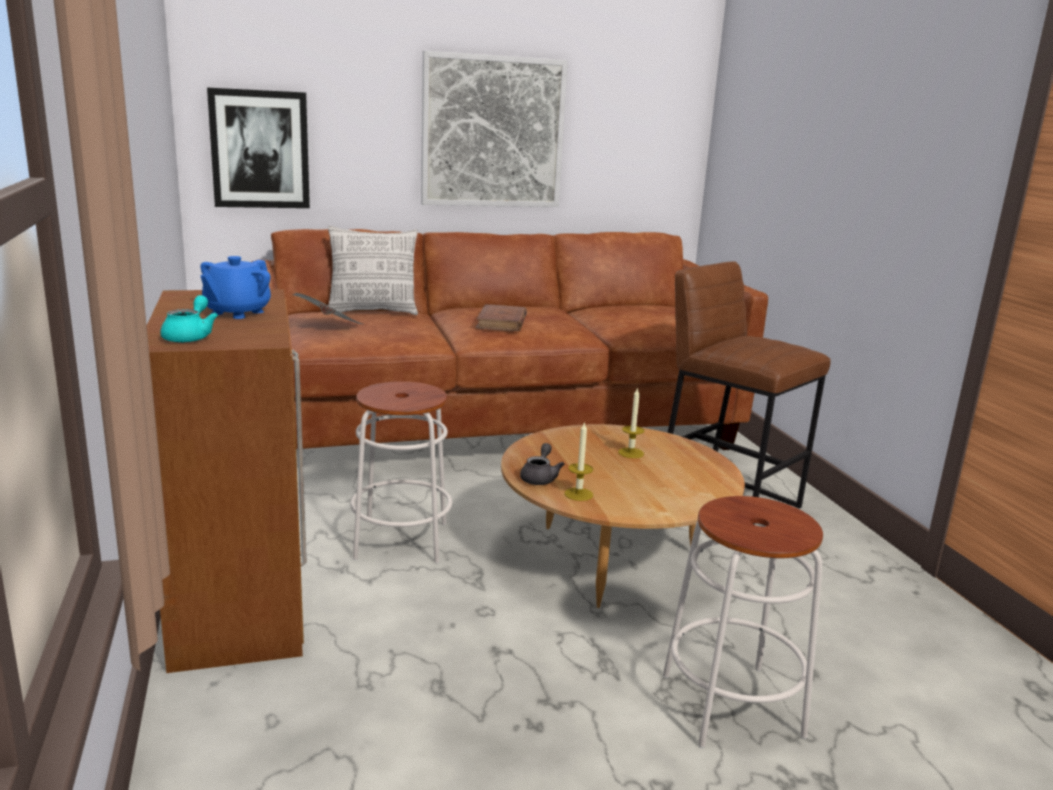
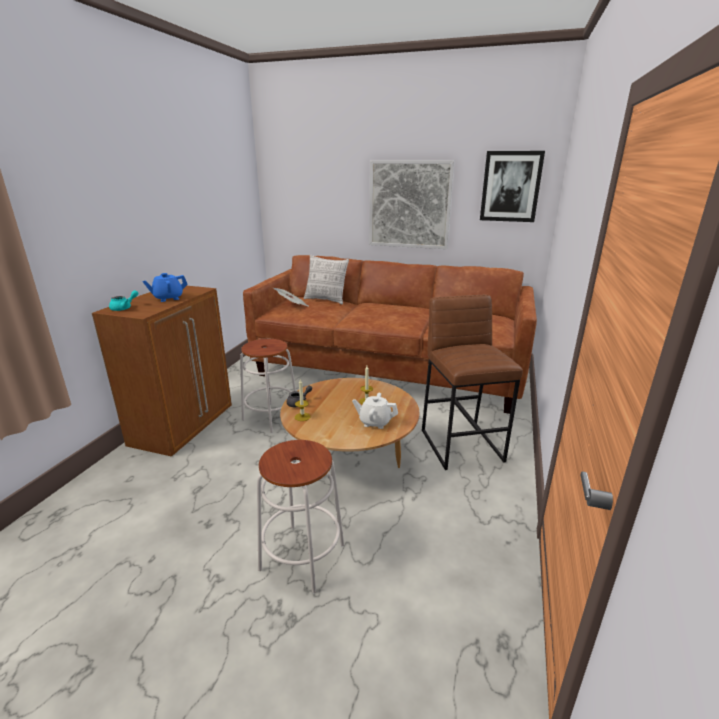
camera: 35 degrees right, 5 degrees up
(260, 149) = (294, 214): picture -> picture (510, 186)
(501, 322) = (375, 314): brown book -> none
(687, 475) = (375, 422): none -> white teapot

